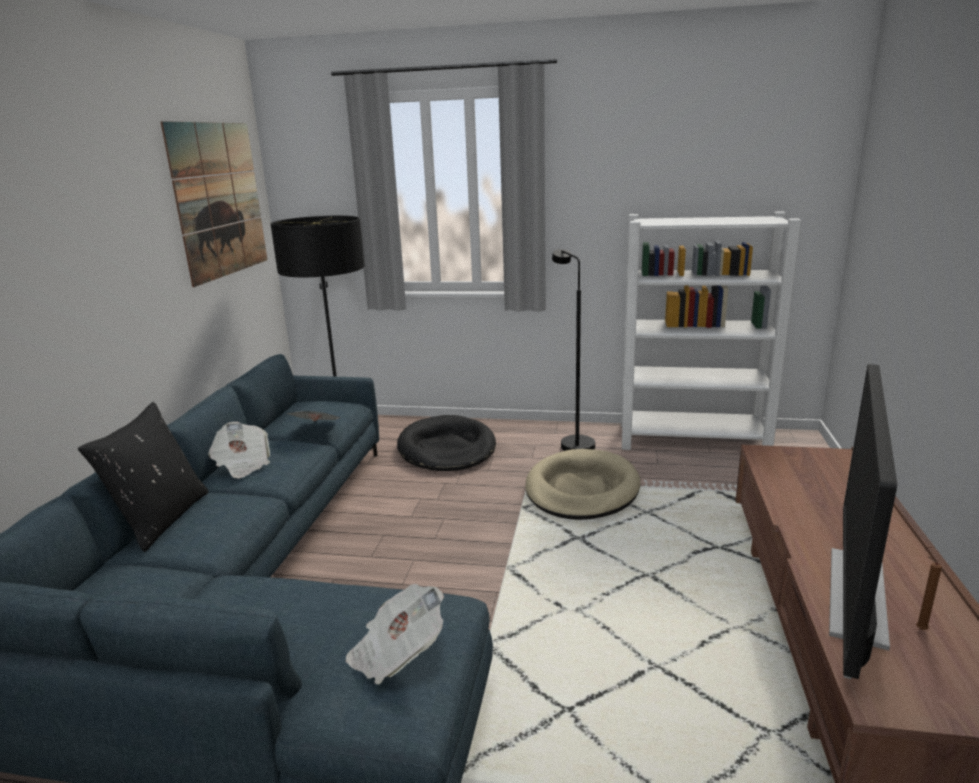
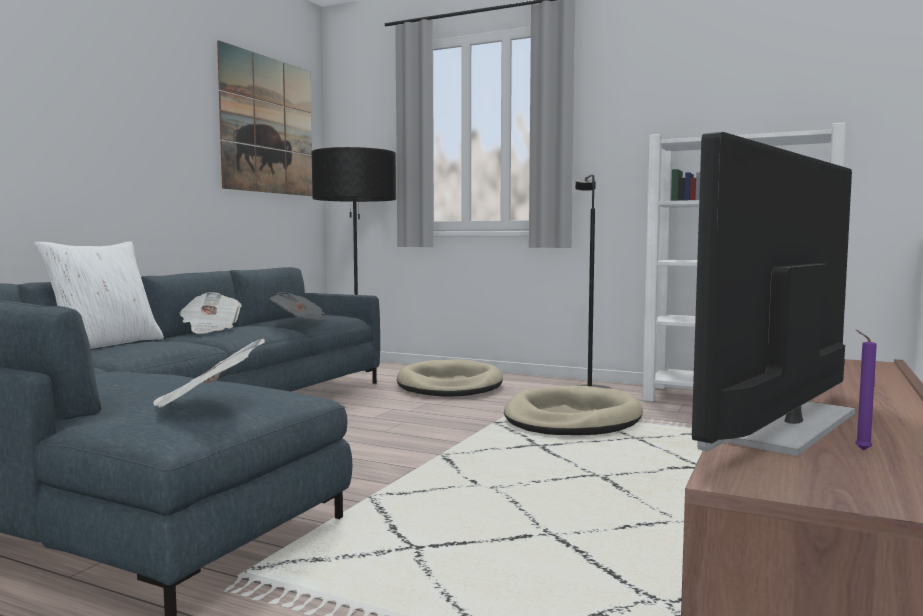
camera: 15 degrees right, 15 degrees down
(161, 519) = (106, 345): black pillow -> white pillow
(447, 448) = (449, 385): black dog bed -> beige dog bed
(919, 629) = (860, 450): brown candle -> purple candle

